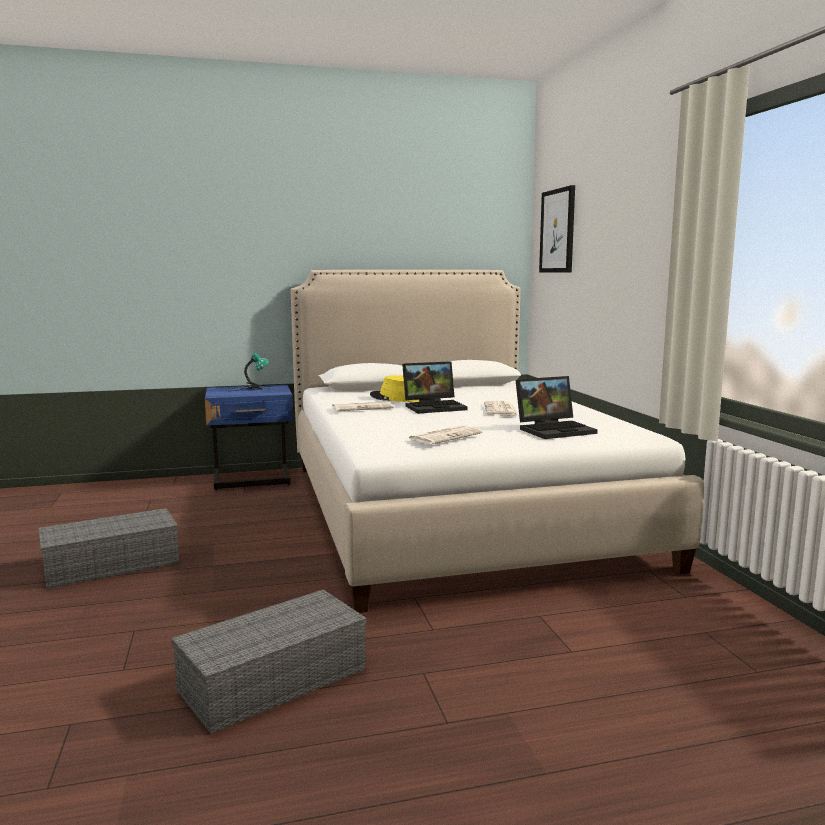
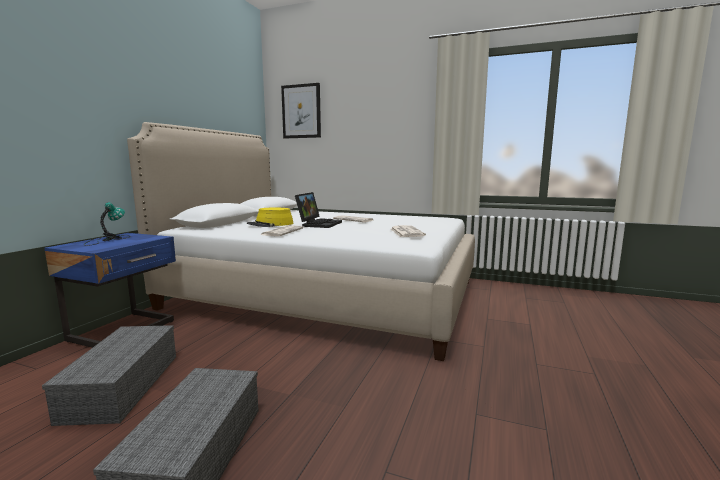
camera: 55 degrees left, 0 degrees up
(272, 681) = (525, 417): grey storage box -> grey storage box (123, 387)
(555, 429) = (417, 222): laptop -> none

